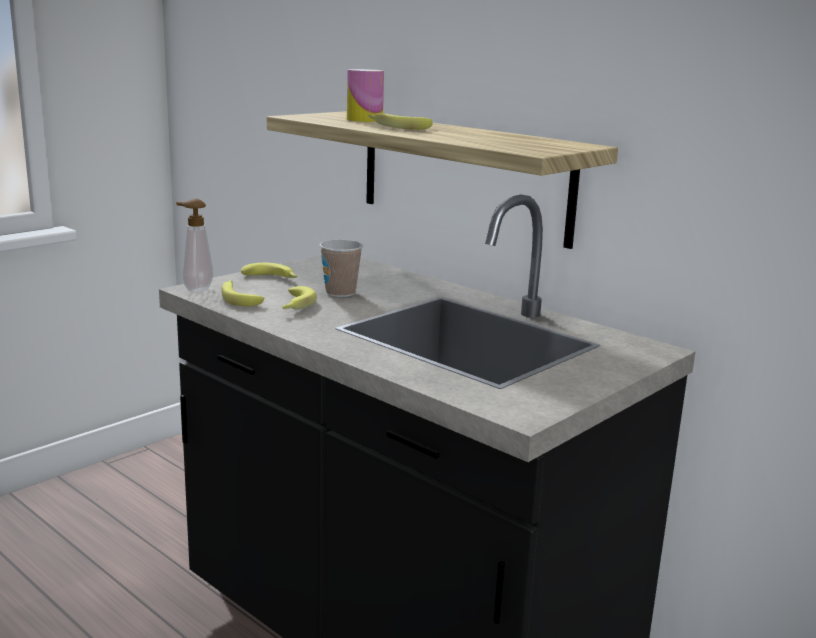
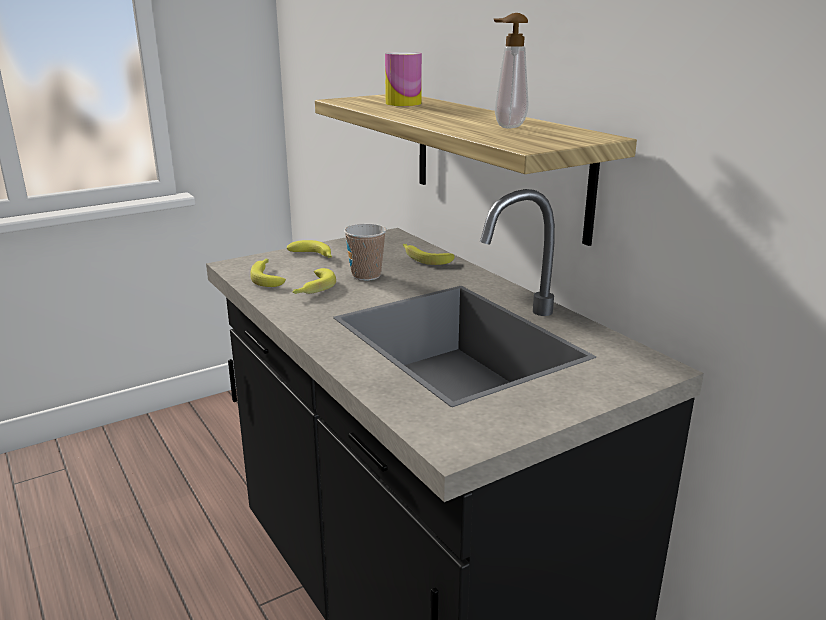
camera: 15 degrees right, 5 degrees up
(195, 289) = (237, 265): soap dispenser -> soap dispenser (507, 126)
(397, 127) = (422, 112): banana -> banana (424, 258)

